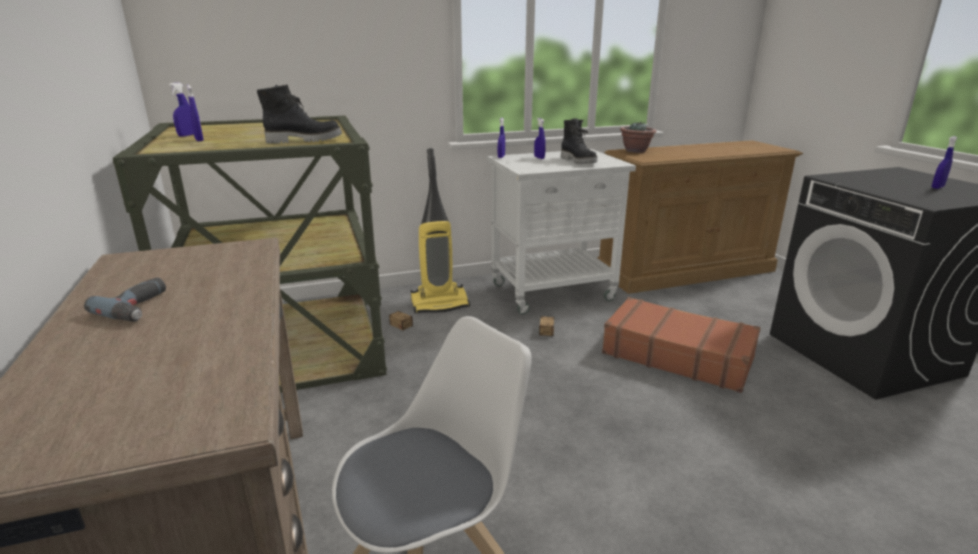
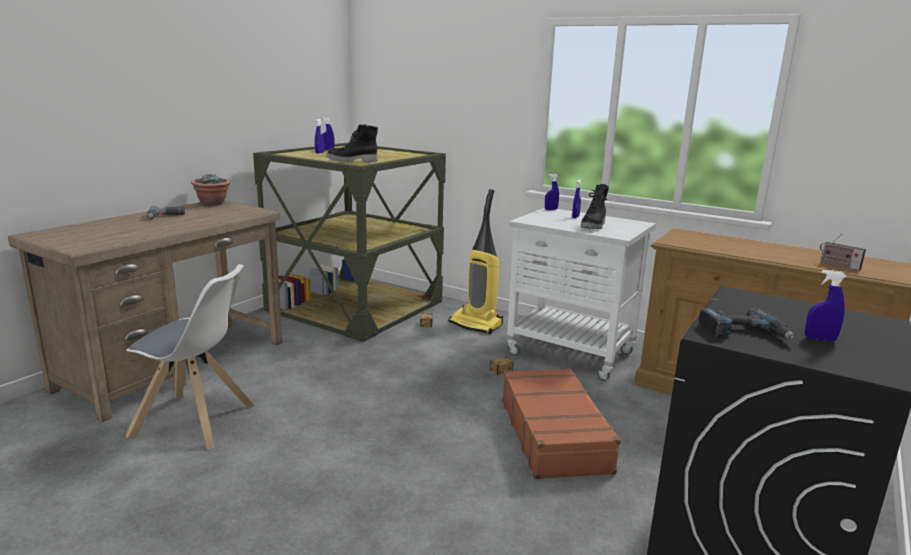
camera: 50 degrees right, 5 degrees down
(304, 140) = (352, 161): black boot -> black boot turned 135 degrees clockwise
(636, 151) = (698, 235): potted plant -> potted plant (213, 203)
(744, 150) = (837, 265): none -> radio
(923, 196) = (743, 333): none -> power drill

